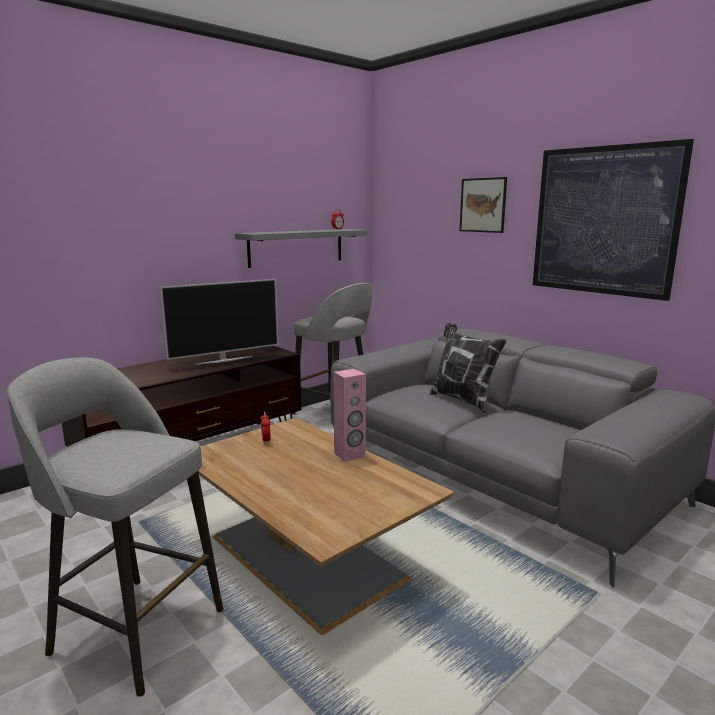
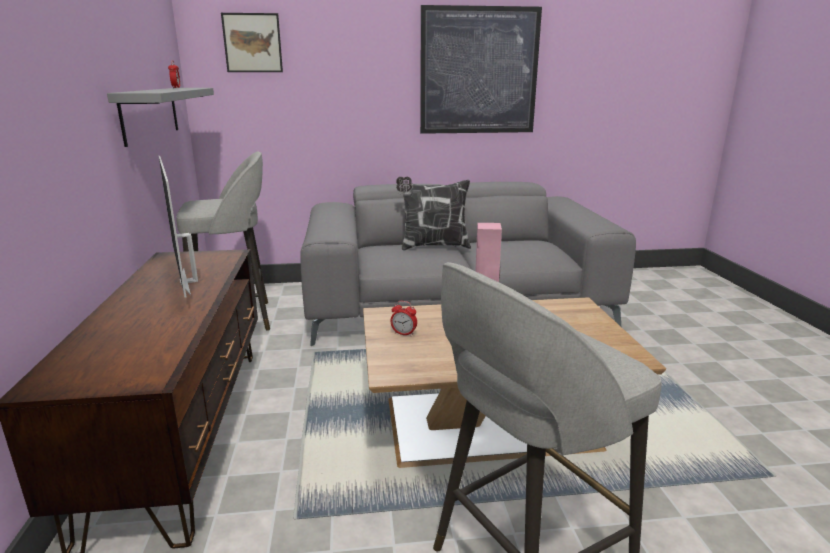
camera: 55 degrees left, 5 degrees up
(224, 360) = (189, 281): television -> television turned 150 degrees clockwise
(483, 205) = (355, 57): picture -> picture (252, 43)

